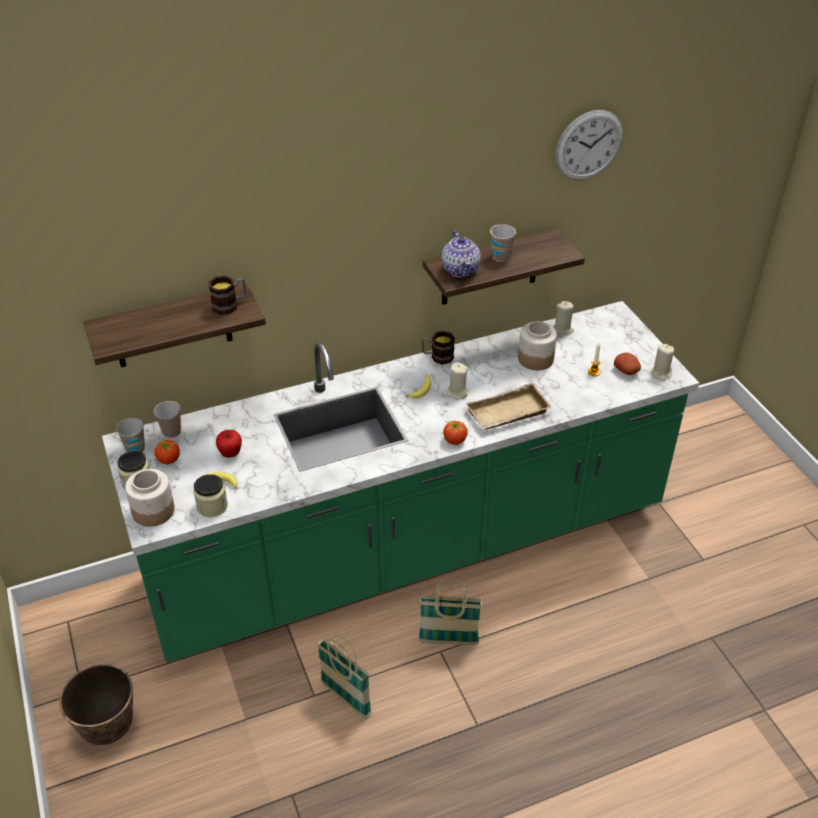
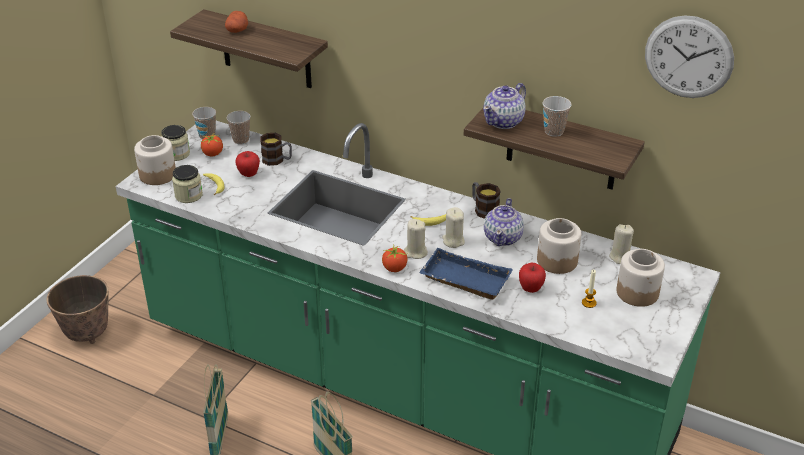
camera: 50 degrees right, 5 degrees down
(230, 305) = (292, 46): mug -> mug (277, 160)
(481, 367) = (503, 237): none -> teapot
(507, 414) = (463, 280): beige tray -> blue tray
(551, 388) = (530, 289): none -> apple
(606, 345) = (637, 292): none -> jar
(627, 370) = (620, 322): potato -> potato (237, 30)
(661, 373) = (648, 345): beige candle -> beige candle (415, 252)

